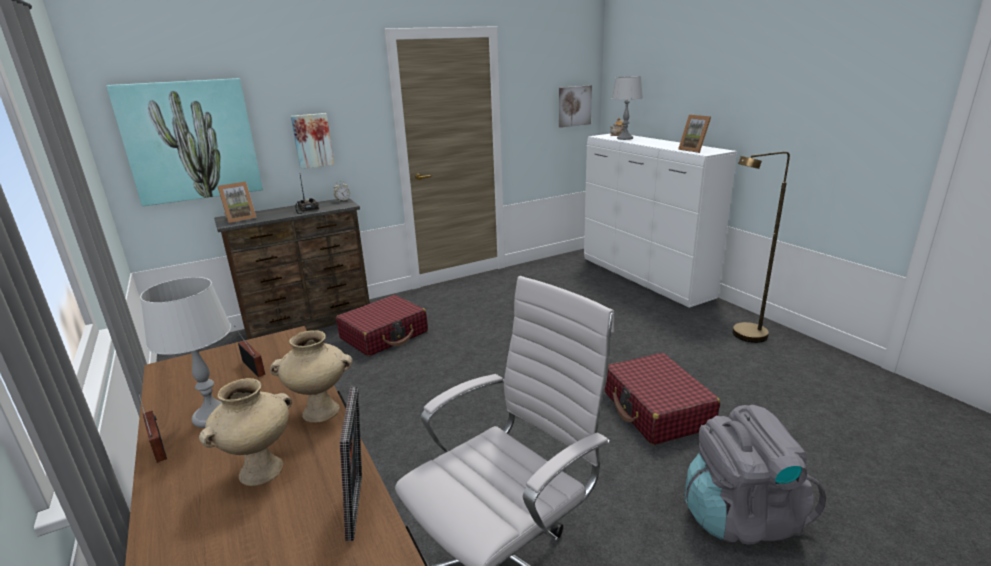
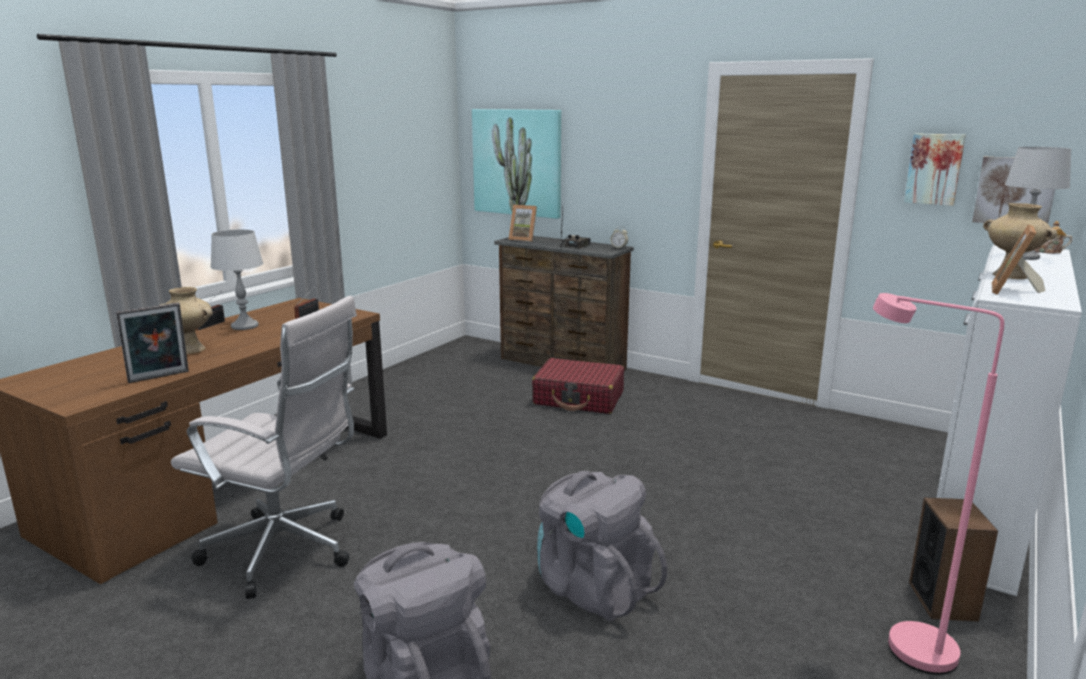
camera: 60 degrees right, 5 degrees down
(312, 140) = (612, 179): picture -> picture (934, 169)
(322, 411) = (260, 346): beige vase -> beige vase (1011, 275)
(656, 410) = (593, 588): red suitcase -> grey backpack
(712, 315) = (943, 601): none -> speaker
(743, 337) = (901, 644): brown floor lamp -> pink floor lamp

